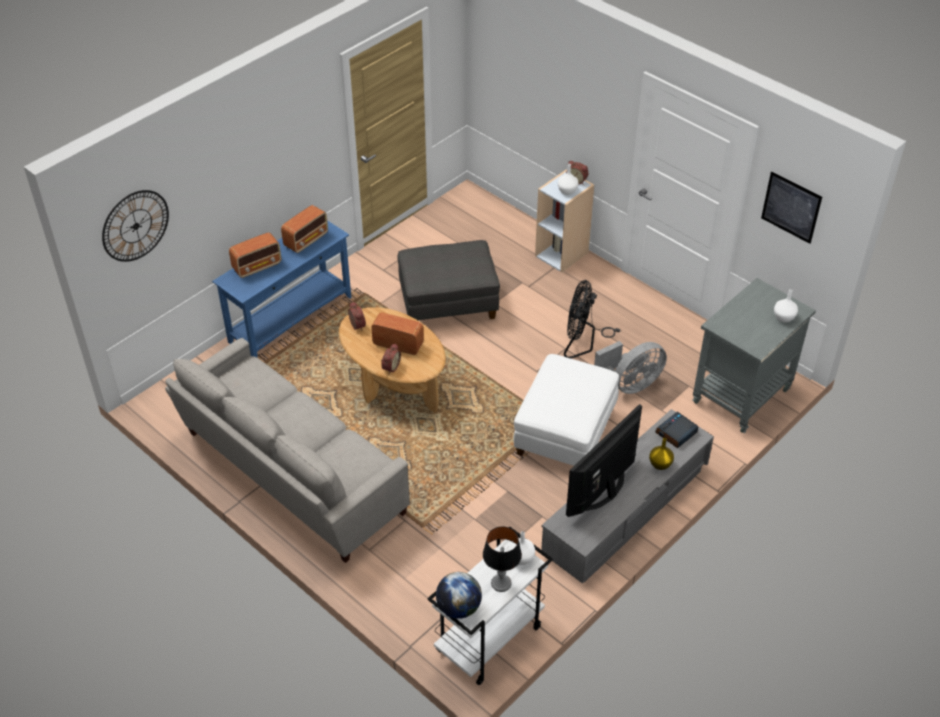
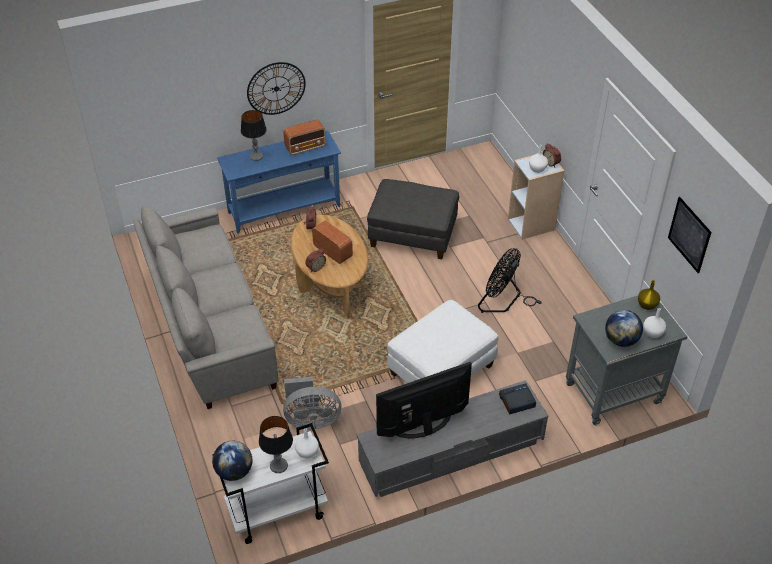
camera: 25 degrees right, 0 degrees up
(135, 226) = (149, 93): wall clock -> wall clock (276, 88)
(257, 266) = (256, 156): radio -> table lamp
(630, 384) = (522, 350): grey fan -> grey fan (311, 419)
(660, 464) = (486, 422): yellow vase -> yellow vase (647, 305)
(760, 334) = (621, 340): none -> globe

